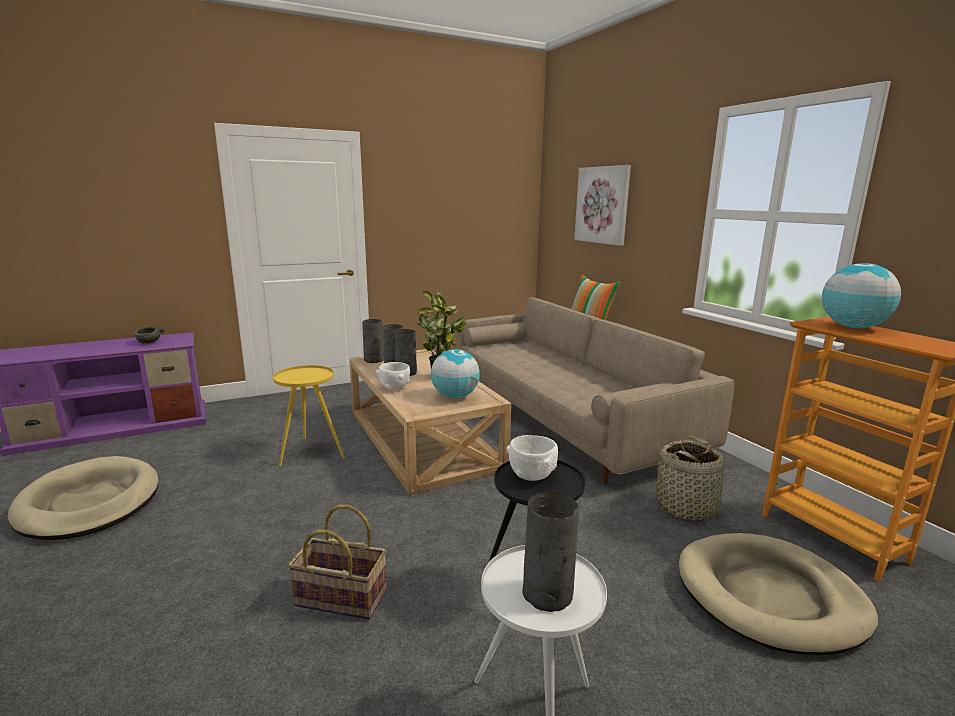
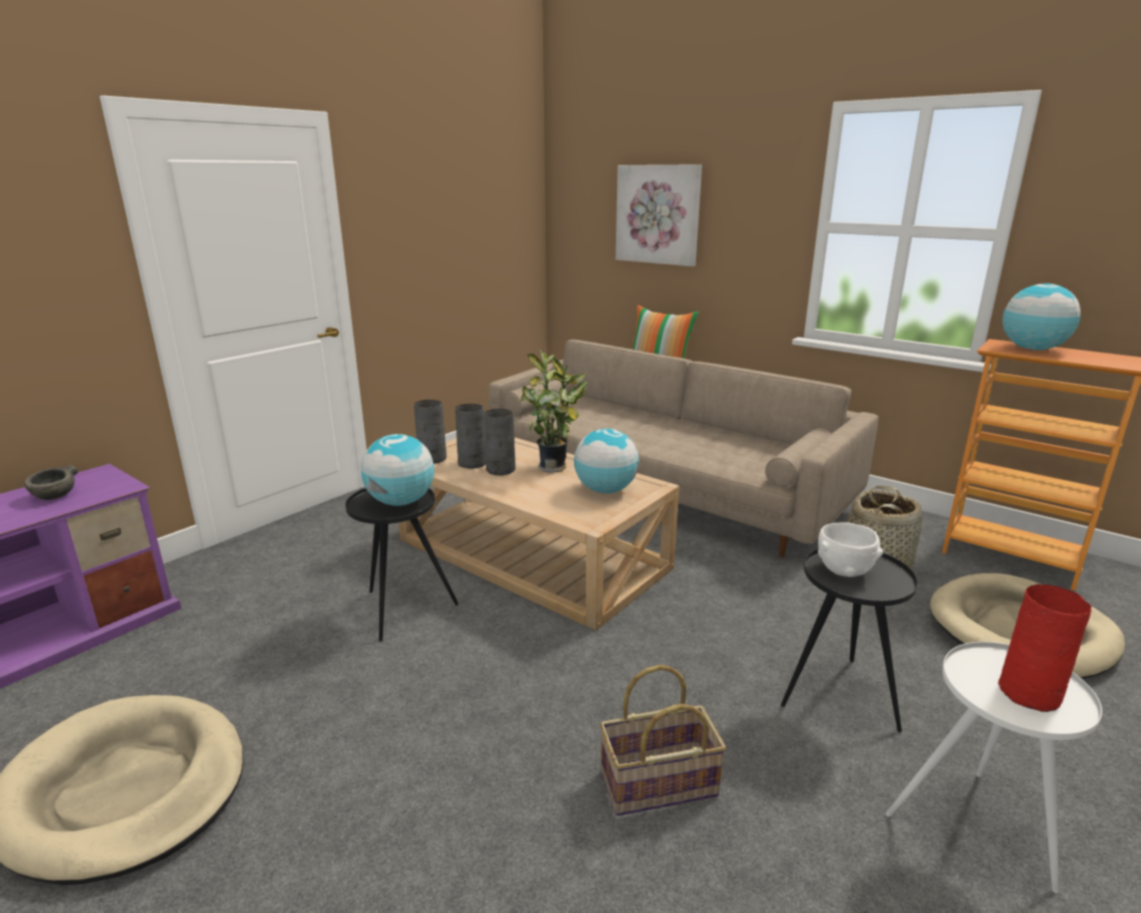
camera: 25 degrees left, 5 degrees up
(310, 377) = (401, 502): none -> globe
(311, 452) = (402, 608): yellow side table -> black side table
(394, 388) = (517, 494): white bowl -> none
(547, 594) = (1030, 694): grey vase -> red vase

